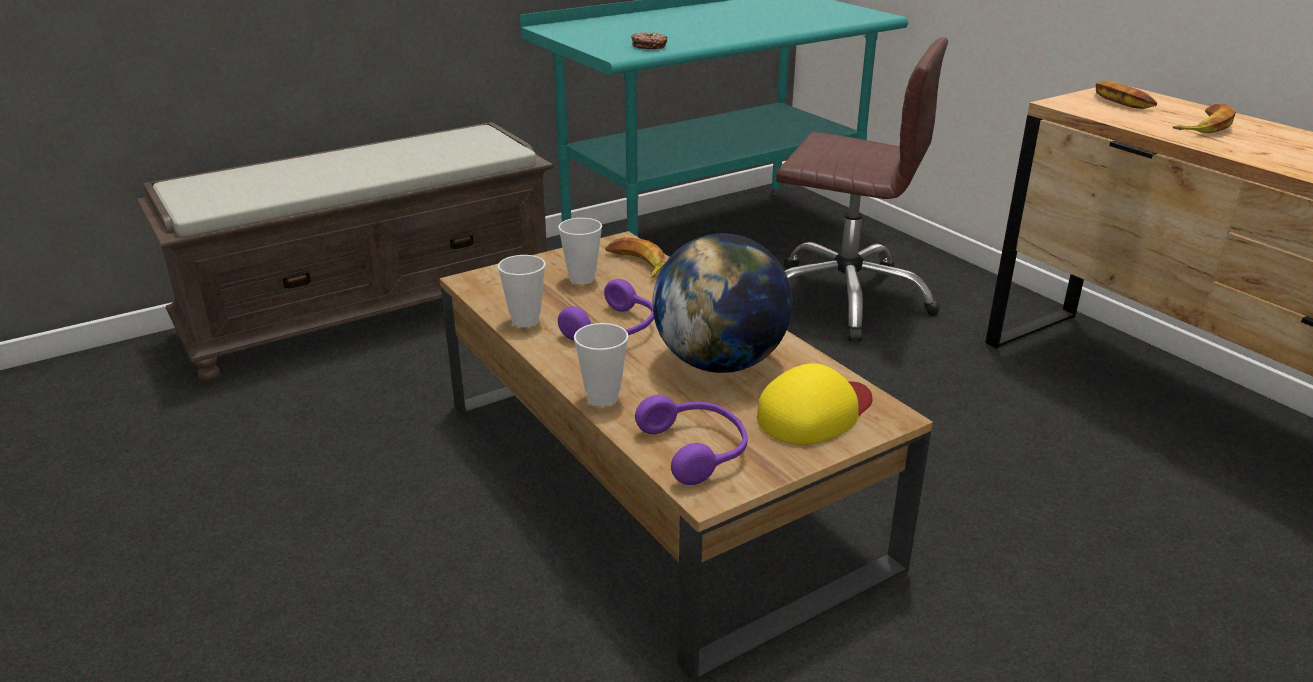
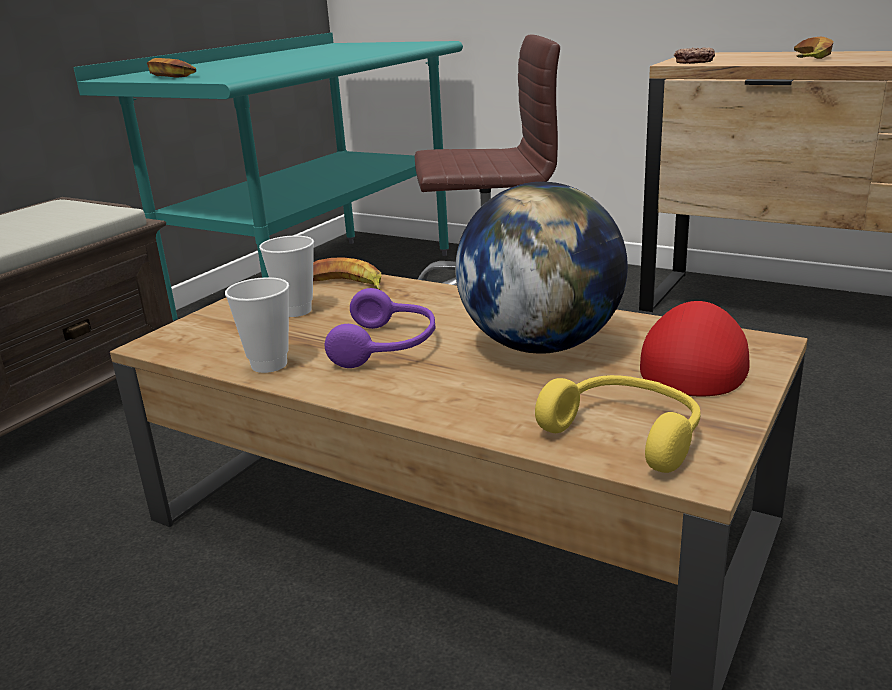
camera: 25 degrees left, 5 degrees down
(603, 398) = (453, 414): cup -> none
(649, 46) = (250, 73): donut -> donut (693, 62)
(697, 450) = (627, 433): purple headphones -> yellow headphones
(815, 413) = (696, 361): yellow cap -> red cap
(1122, 100) = (716, 56): banana -> banana (173, 75)

